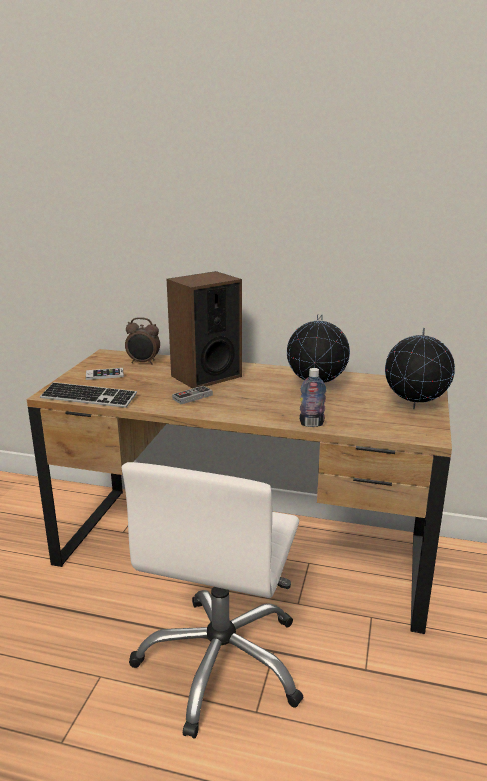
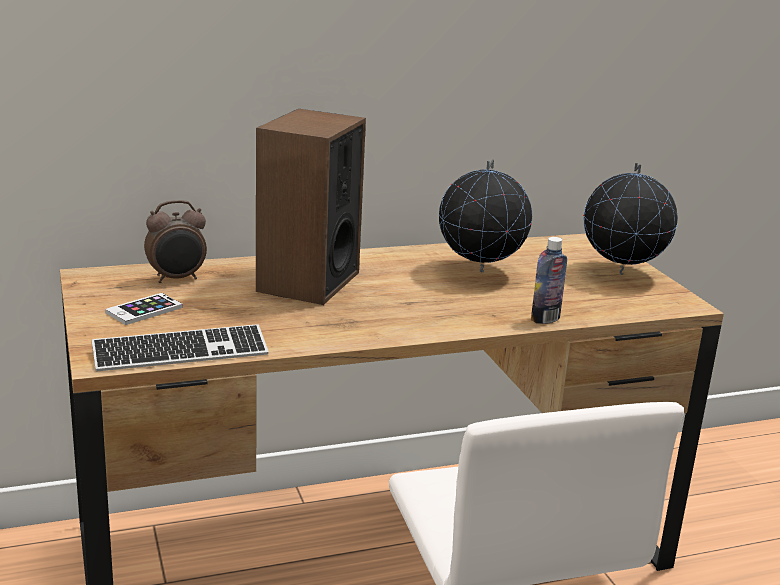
camera: 35 degrees left, 0 degrees up
(192, 397) = (339, 317): game controller -> none

